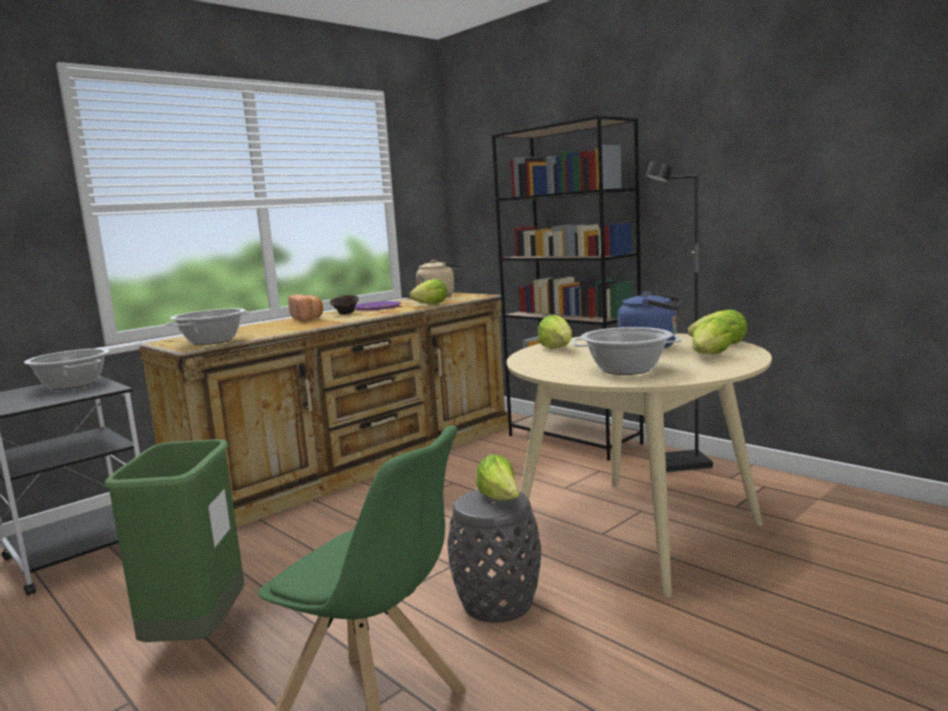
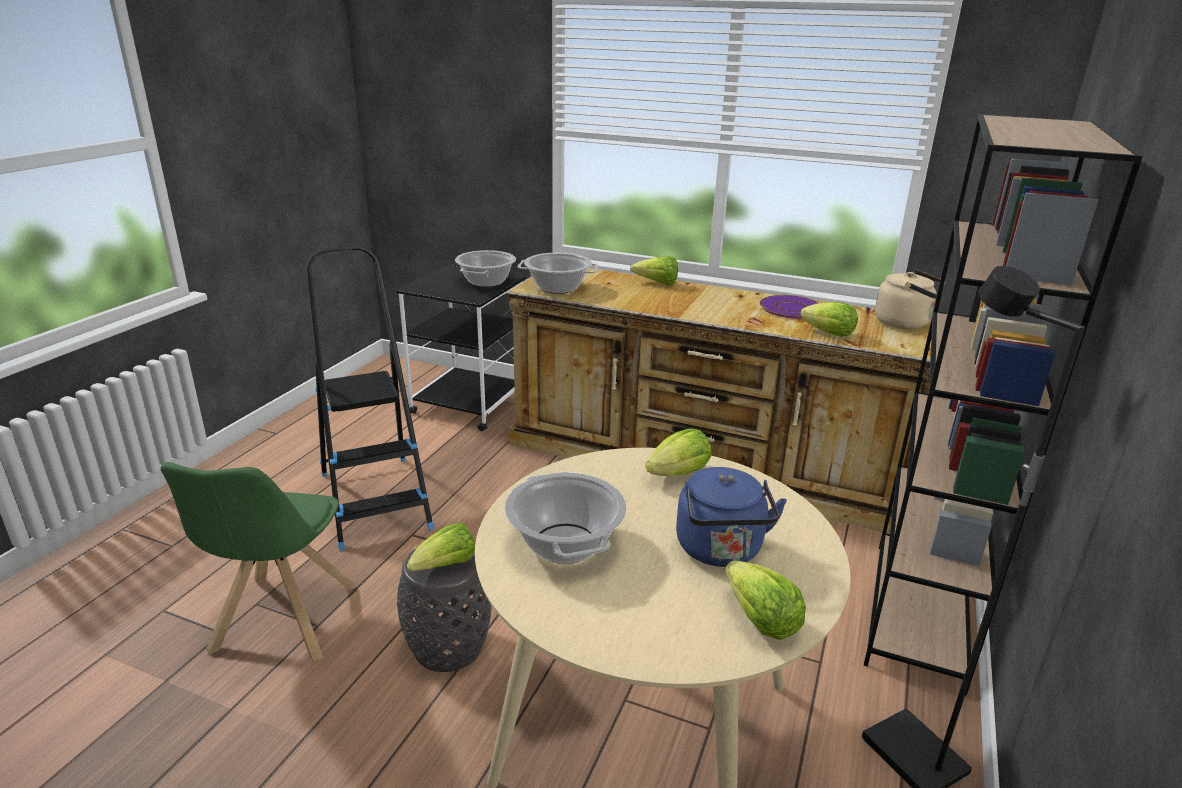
camera: 65 degrees right, 15 degrees up
(197, 634) = (375, 500): green trash can -> black step ladder
(308, 318) = (695, 293): bread -> none
(346, 313) = (734, 303): brown bowl -> none
(710, 356) = (669, 613): lettuce -> lettuce (657, 283)

